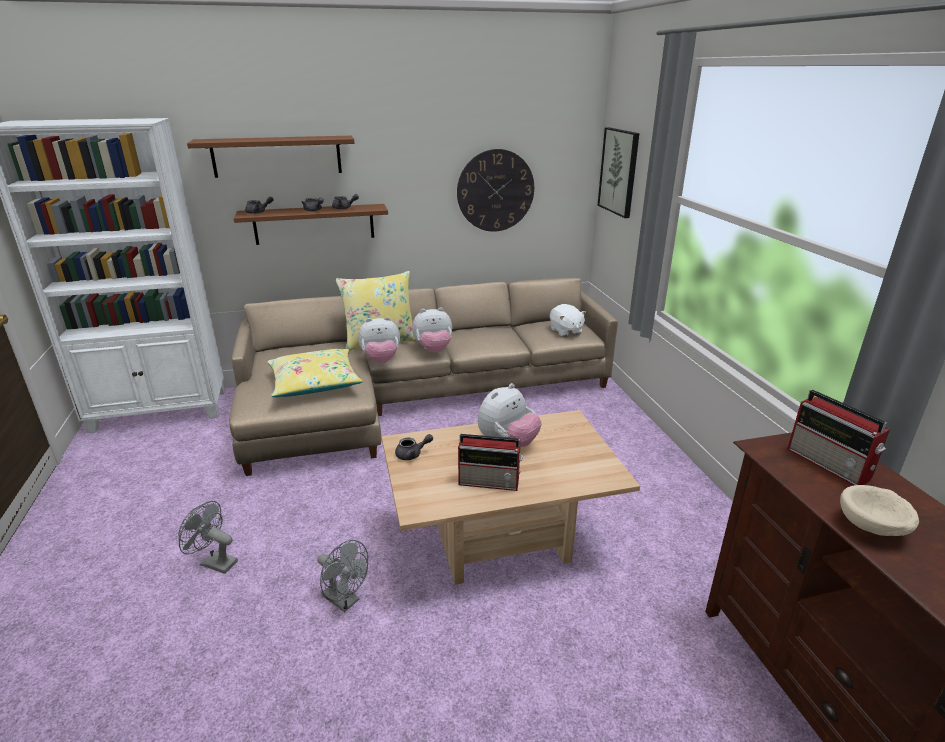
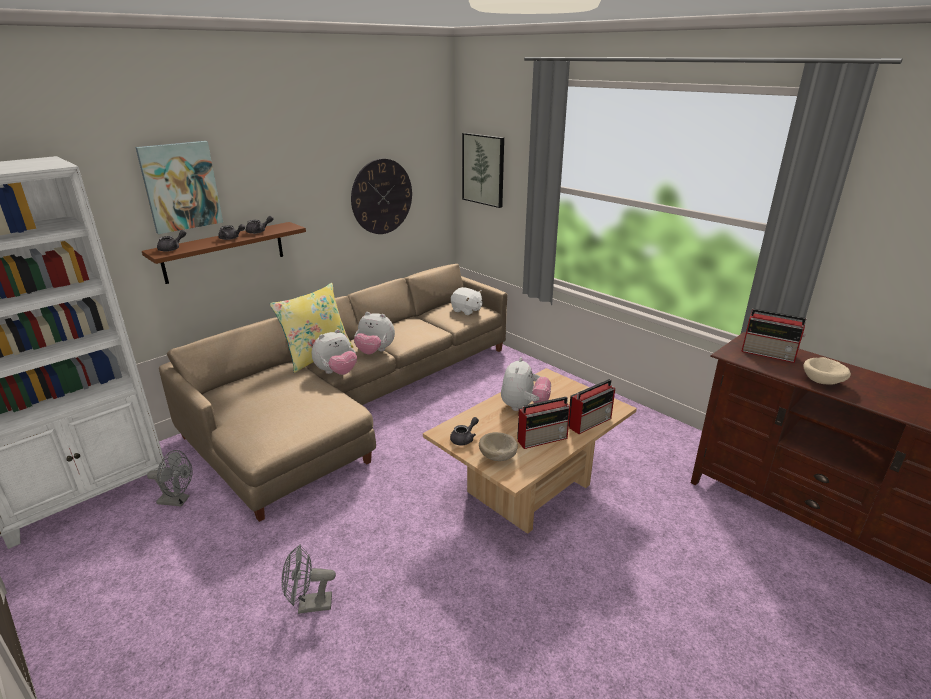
camera: 30 degrees left, 0 degrees up
(277, 156) = (181, 186): brown shelf -> picture
(314, 383) = (298, 408): yellow pillow -> none
(345, 601) = (457, 582): grey fan -> grey fan (178, 500)
(423, 484) = (498, 458): none -> beige bowl
(433, 350) = (375, 352): plush toy -> plush toy turned 60 degrees clockwise
(563, 483) = (590, 422): none -> radio

